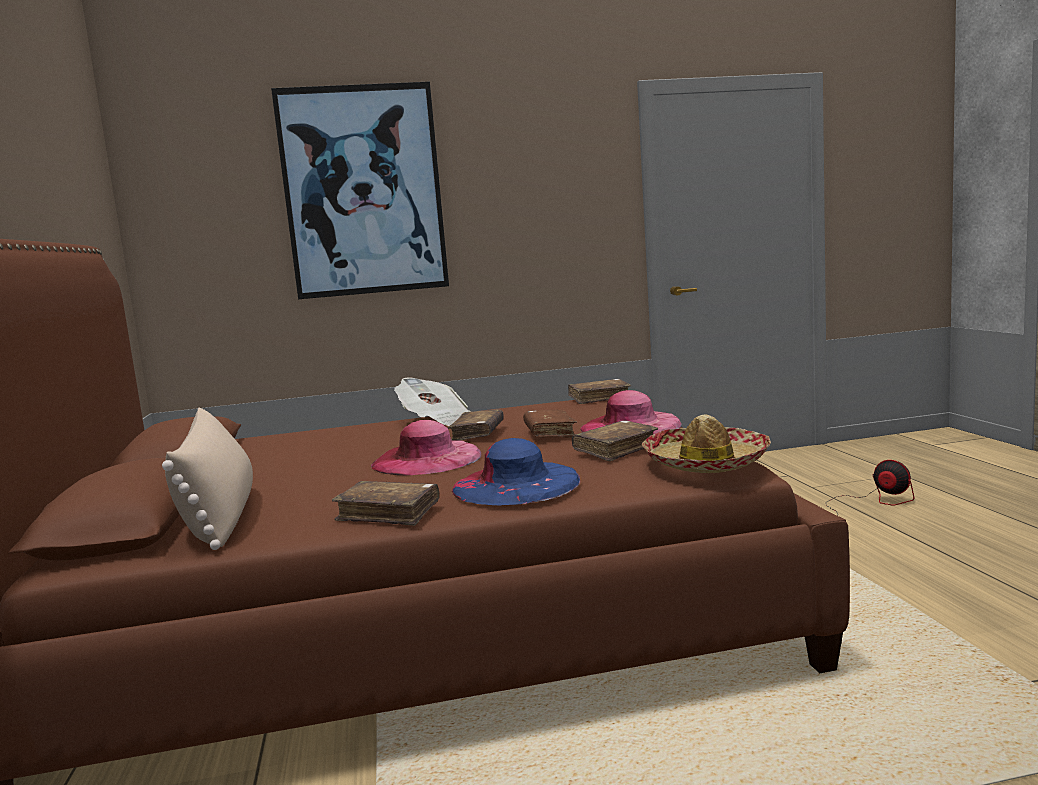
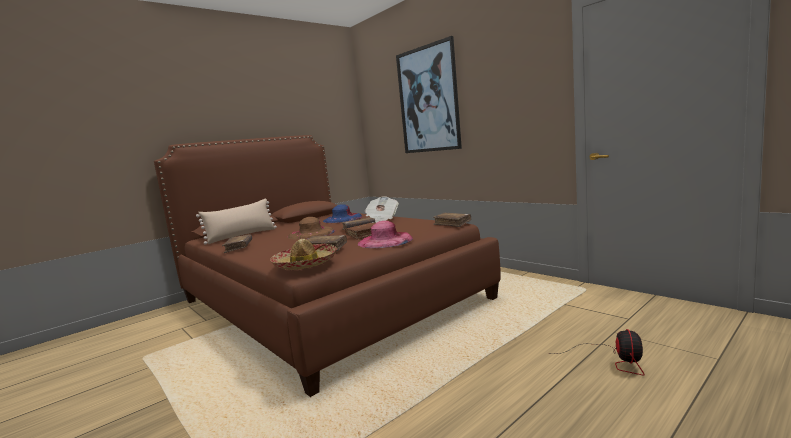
camera: 60 degrees right, 0 degrees up
(427, 459) = (311, 233): pink hat -> brown hat
(515, 484) = (270, 250): blue hat -> blue hat (342, 218)

